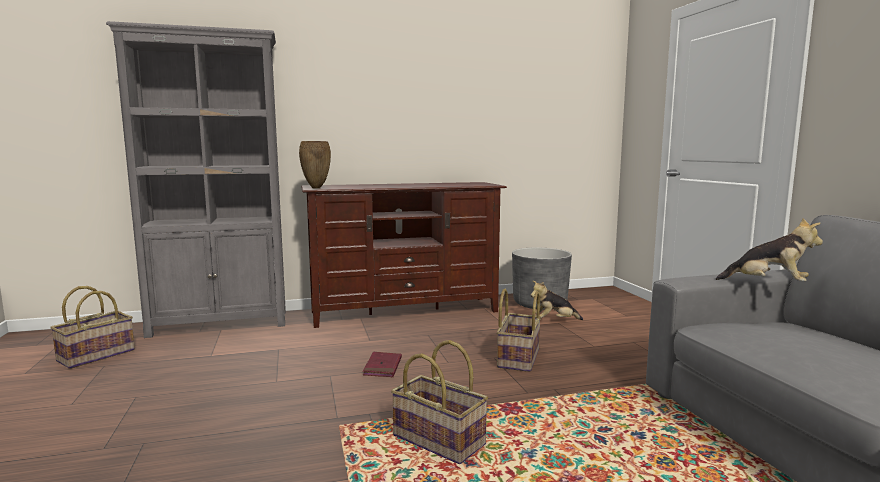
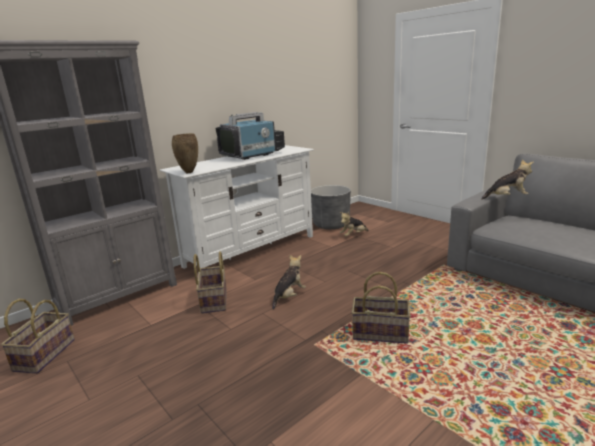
camera: 25 degrees left, 10 degrees up
(382, 367) = (289, 296): red book -> plush toy
(405, 311) = (251, 250): brown tv stand -> white tv stand
(422, 184) = (253, 155): none -> television
(517, 358) = (361, 267): basket -> basket (213, 300)

